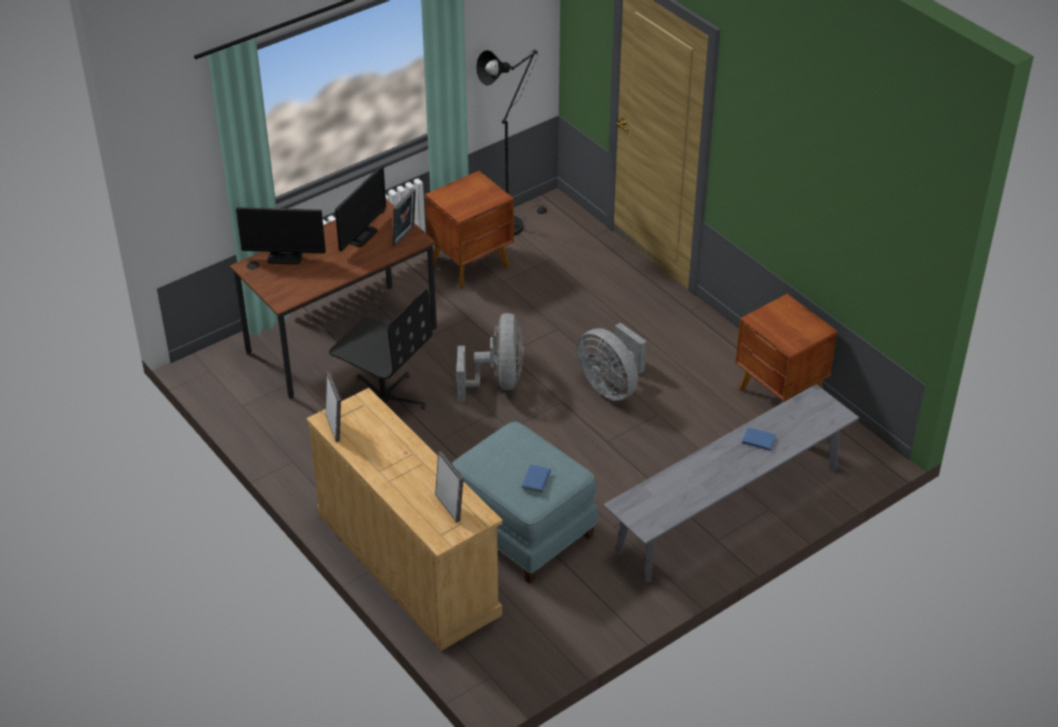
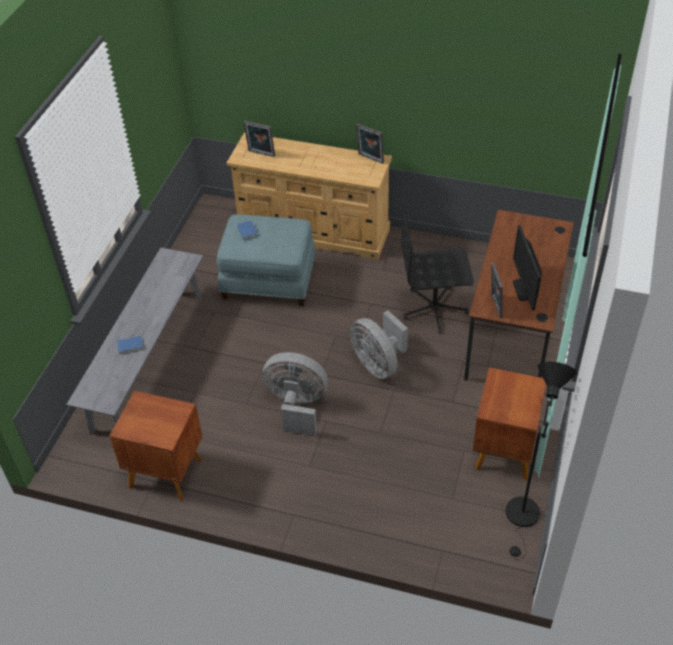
camera: 145 degrees right, 5 degrees up
(285, 257) = (549, 246): monitor -> none

